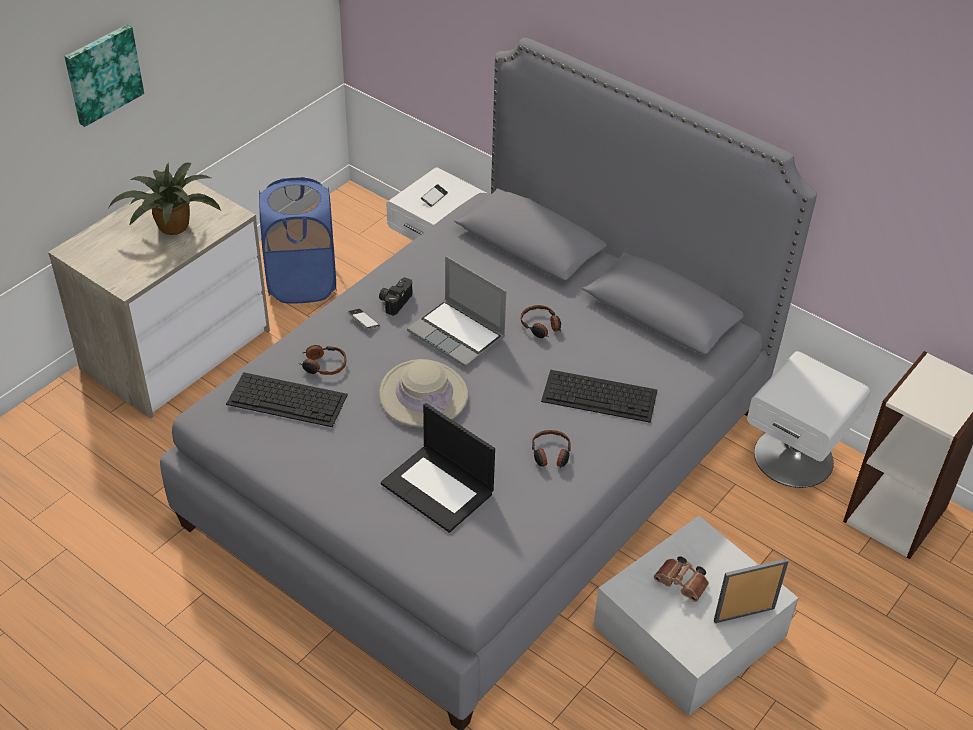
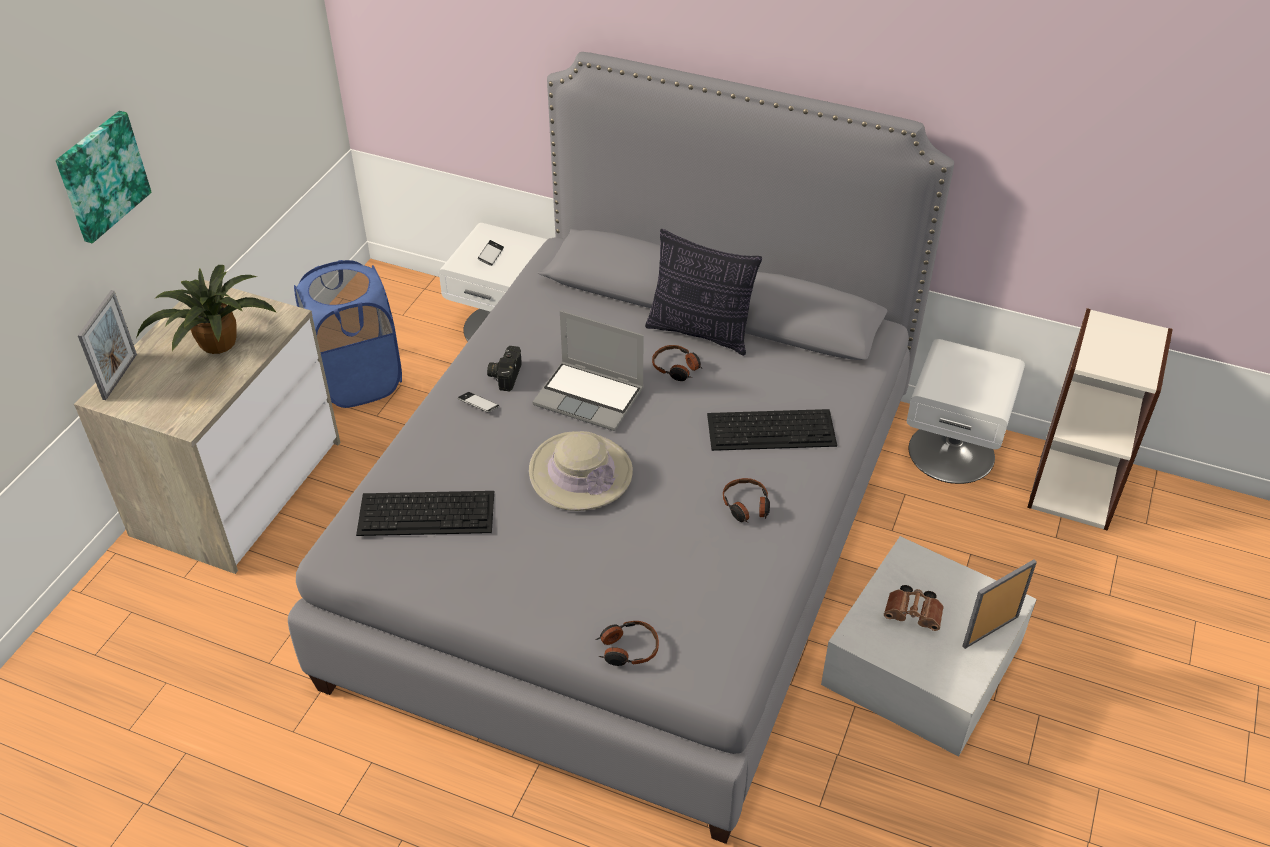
camera: 15 degrees left, 0 degrees up
(89, 237) = (120, 376): none -> picture frame
(323, 365) = (452, 464): headphones -> headphones (627, 649)
(439, 488) = (640, 574): laptop -> none
(574, 300) = (700, 332): none -> pillow

